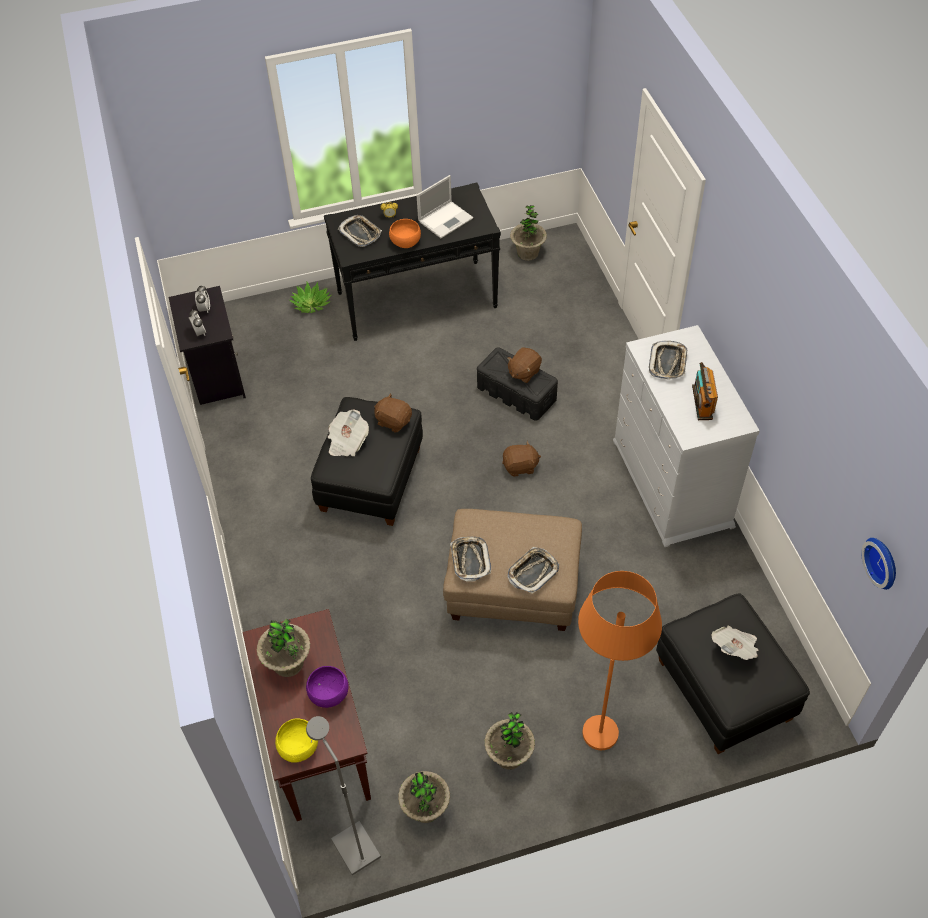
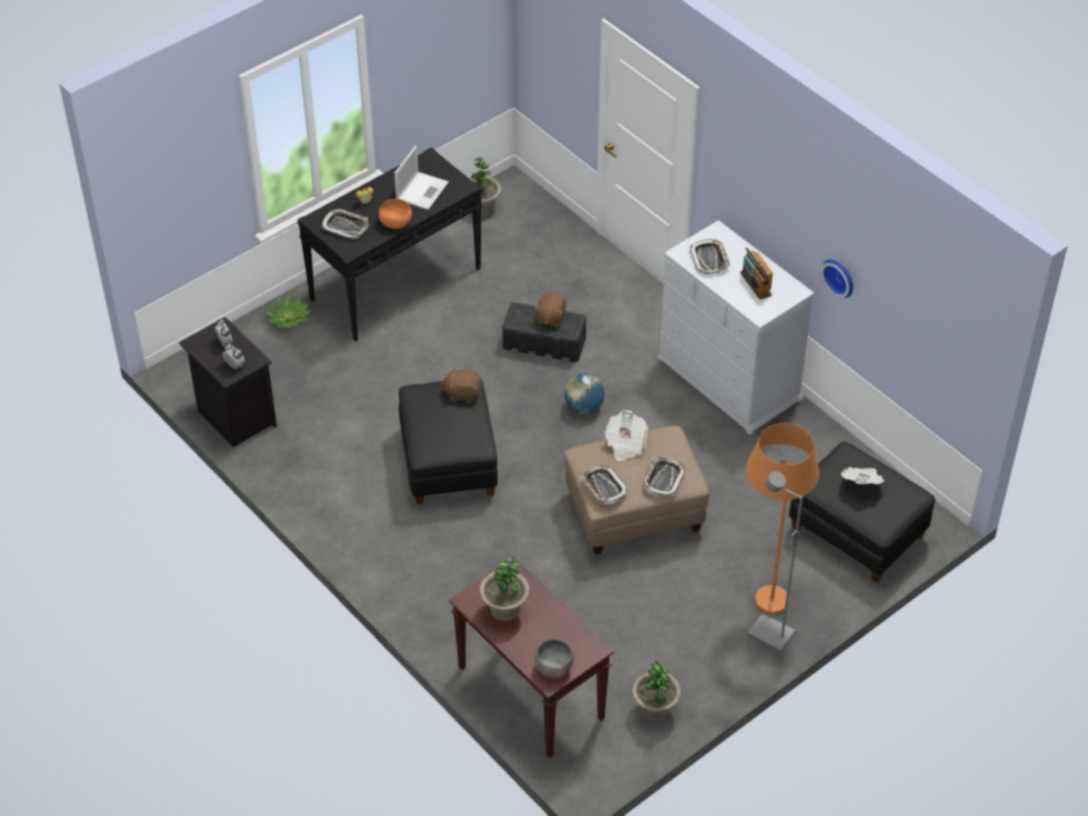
camera: 25 degrees left, 5 degrees down
(298, 747) = (554, 667): yellow bowl -> grey bowl
(329, 694) = (555, 620): purple bowl -> none
(347, 442) = (430, 424): newspaper -> newspaper (625, 444)
(354, 849) = (612, 760): grey floor lamp -> grey floor lamp (769, 635)
(509, 756) = (704, 644): potted plant -> none
(520, 467) = (584, 407): brown plush toy -> globe
(883, 562) = (967, 355): wall clock -> wall clock (840, 276)

